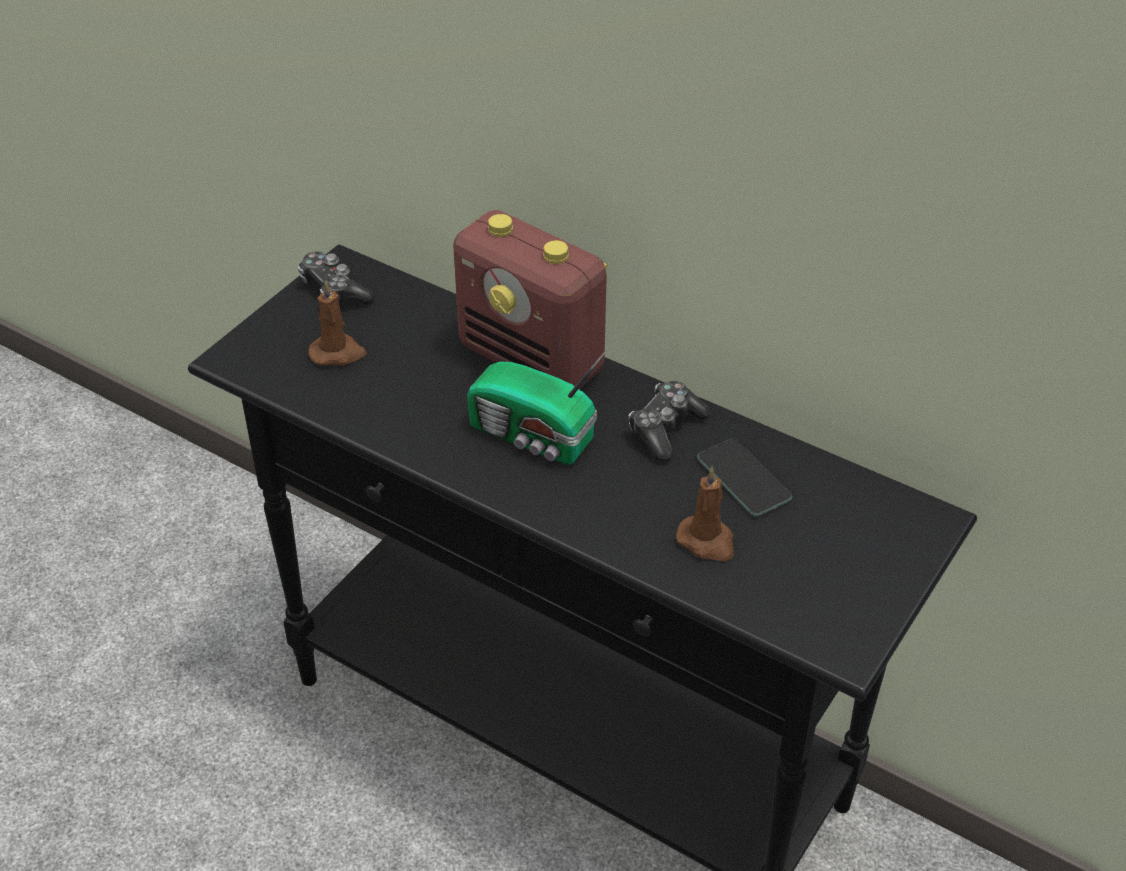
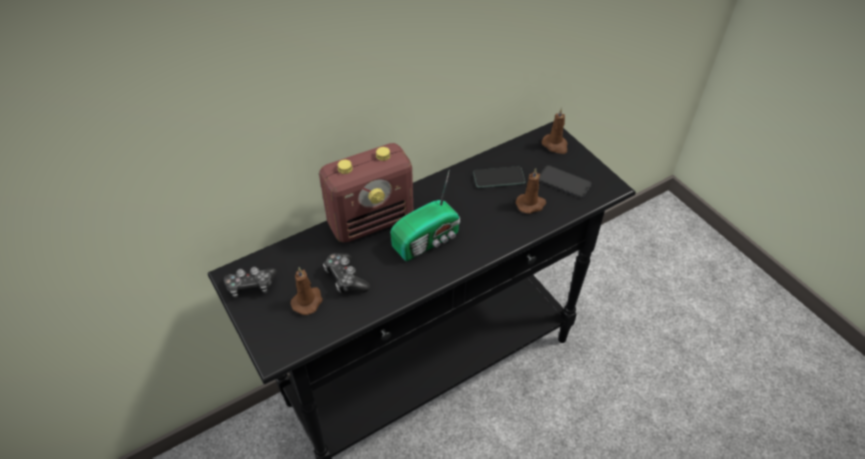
camera: 65 degrees left, 5 degrees up
(665, 429) = (452, 191): game controller -> game controller (346, 278)
(802, 573) = (564, 182): none -> phone
(897, 533) = (555, 145): none -> brown candle

